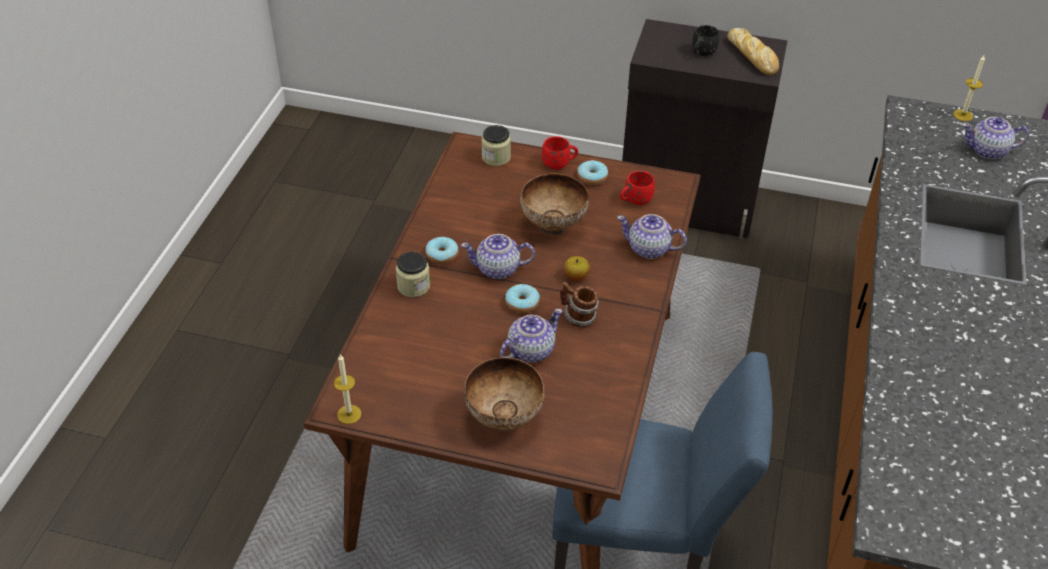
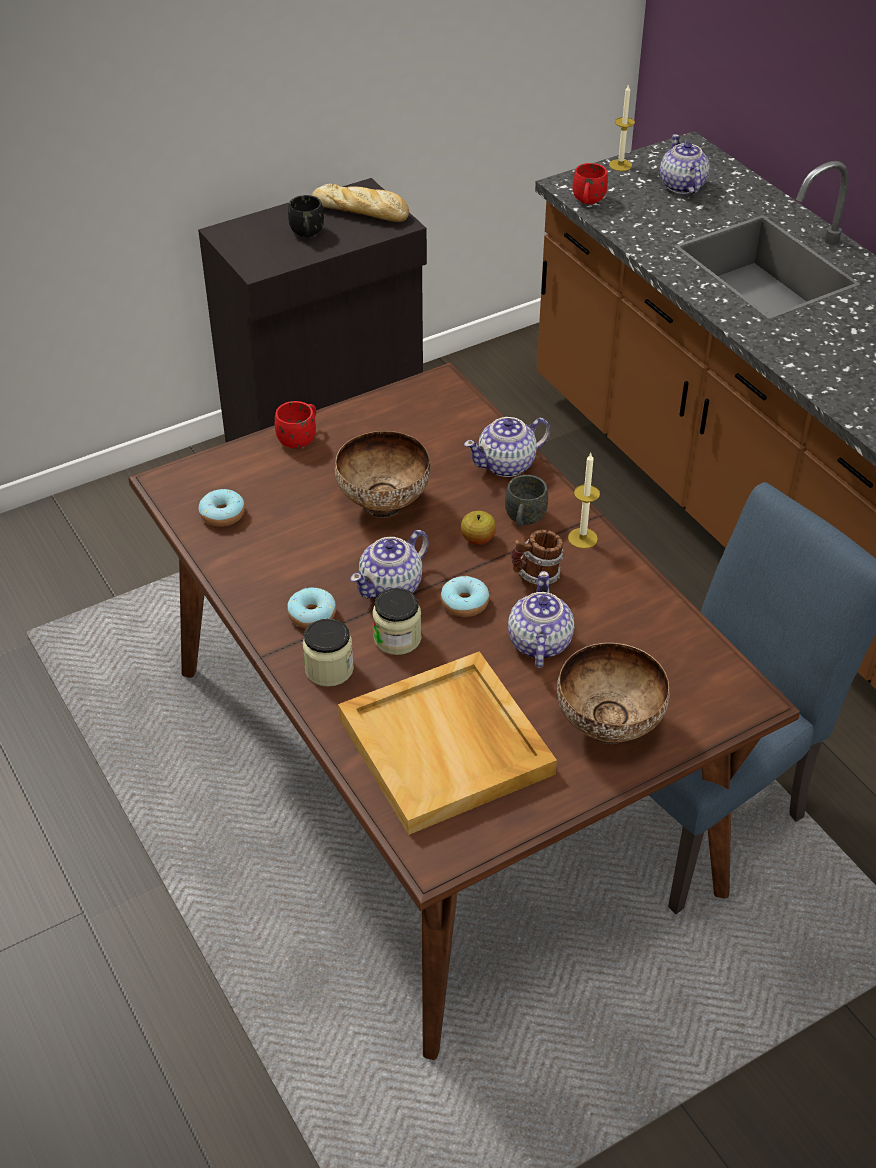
camera: 45 degrees left, 0 degrees up
(349, 414) = (456, 852): candle -> candle (582, 538)
(414, 364) = (447, 746): none -> beige tray
(496, 157) = (221, 474): jar -> jar (397, 638)
(592, 177) = (353, 430): donut -> donut (222, 514)
(615, 284) = (524, 520): none -> grey mug
(635, 200) = (427, 426): red mug -> red mug (588, 201)
(988, 151) = (682, 186): teapot -> teapot turned 120 degrees clockwise

